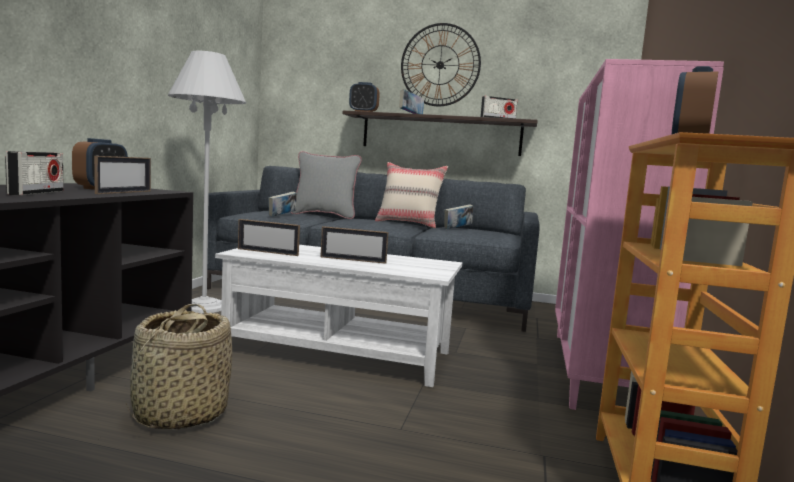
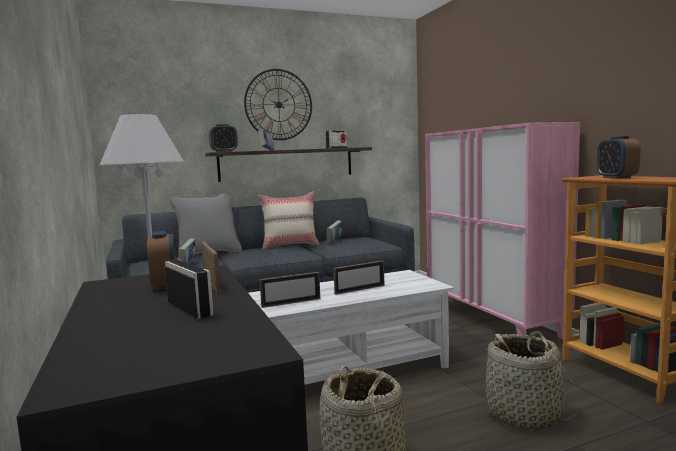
camera: 35 degrees left, 0 degrees up
(404, 456) = (524, 415): none -> basket

